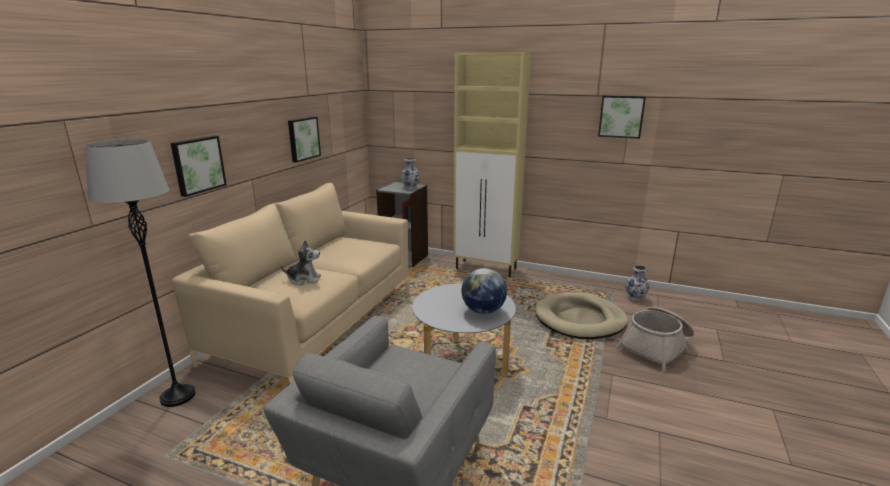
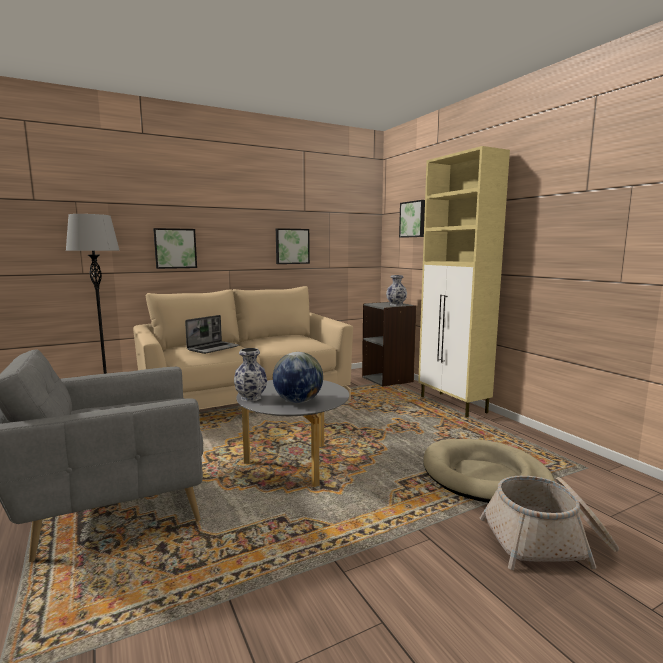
camera: 40 degrees right, 10 degrees down
(304, 279) = (213, 348): plush toy -> laptop
(621, 116) = (616, 215): picture -> picture (413, 219)
(636, 297) = (614, 483): vase -> vase (251, 398)

